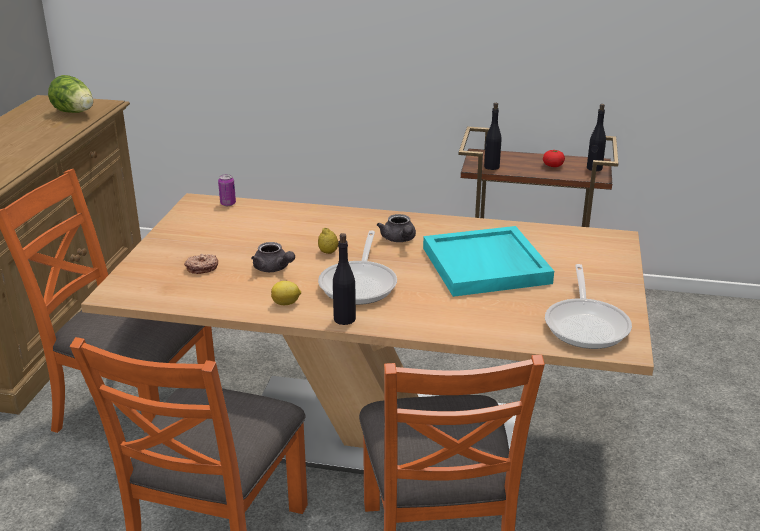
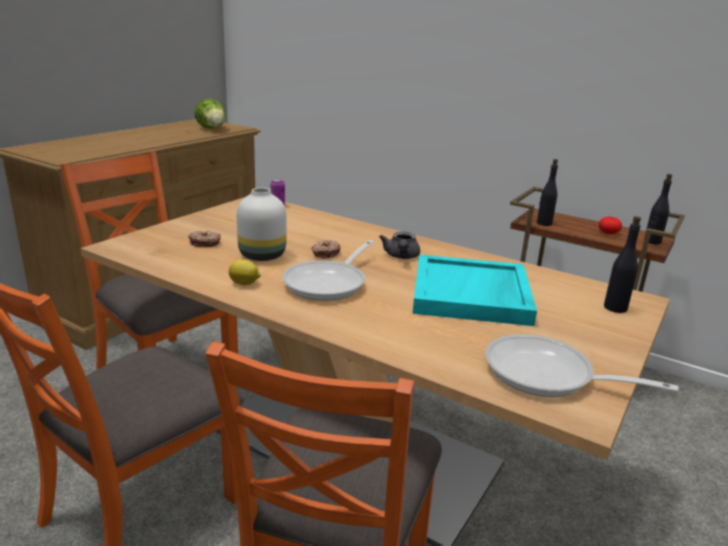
camera: 20 degrees right, 5 degrees down
(273, 269) = (263, 256): grey teapot -> white vase
(328, 252) = (325, 253): lemon -> donut
(344, 319) = (284, 308): black bottle -> black bottle (615, 308)
(586, 324) = (547, 375): frying pan -> frying pan turned 90 degrees clockwise

